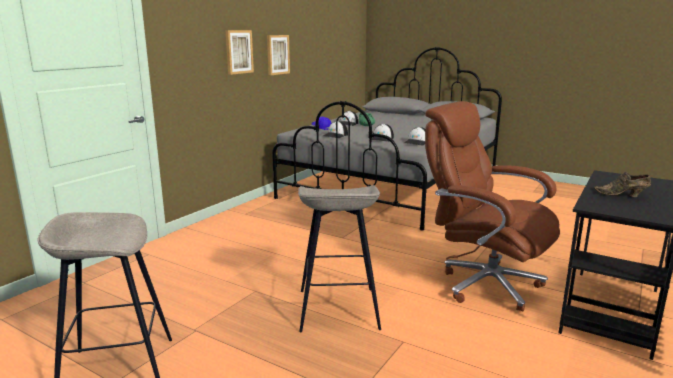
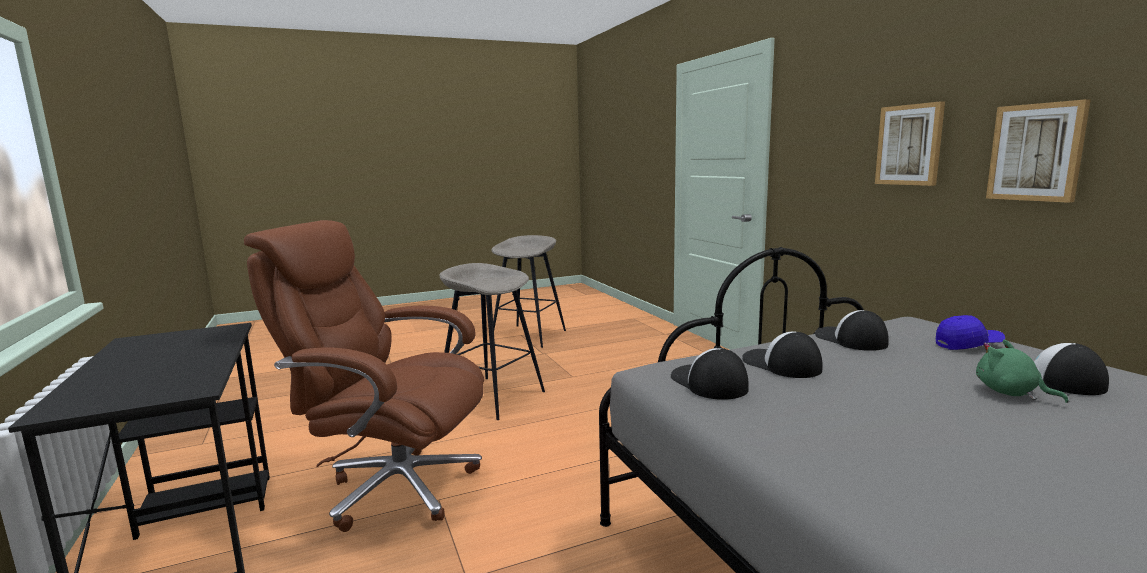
camera: 125 degrees right, 5 degrees down
(484, 284) = (393, 488): brown office chair -> brown office chair turned 150 degrees counterclockwise
(622, 195) = (178, 354): brown shoe -> none

